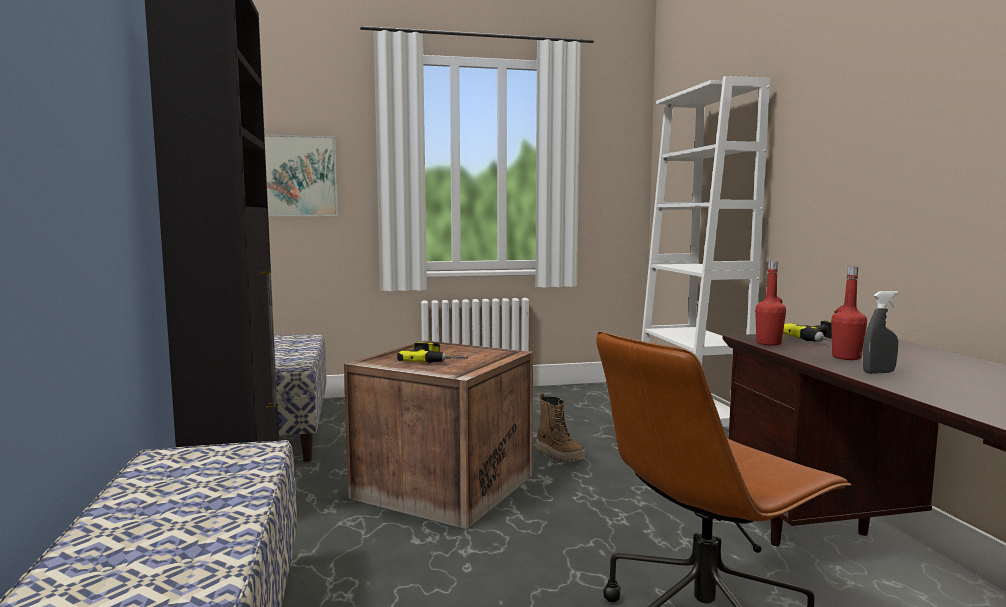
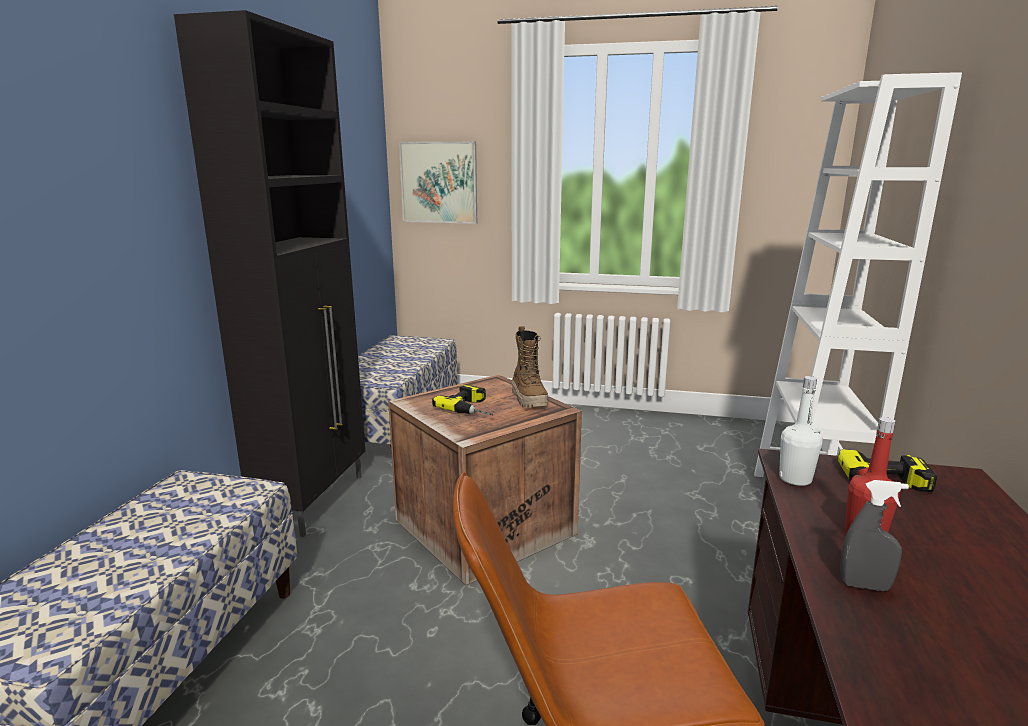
camera: 25 degrees right, 10 degrees up
(559, 455) = (626, 513): boot -> boot (529, 399)
(768, 343) = (795, 479): red bottle -> white bottle

